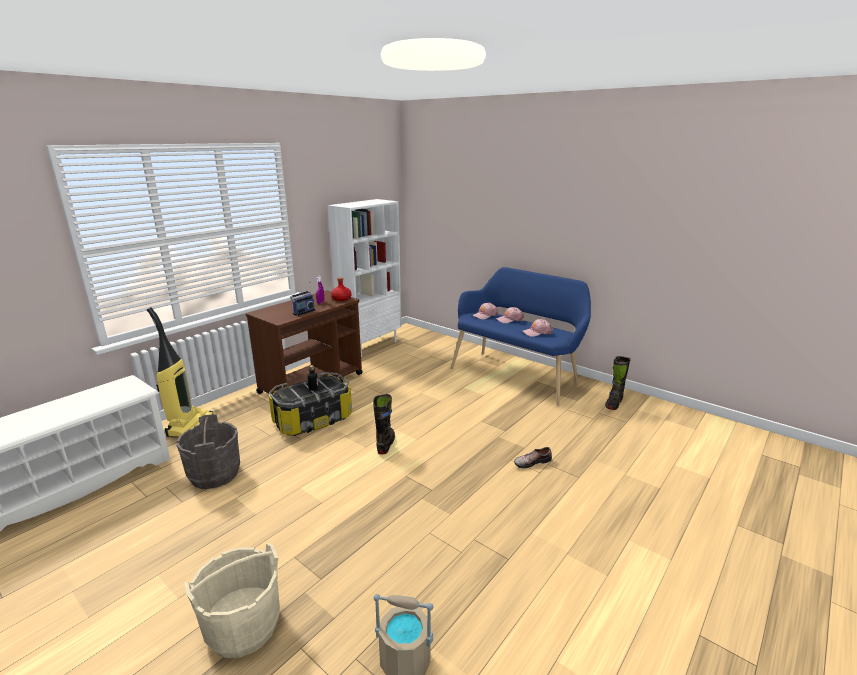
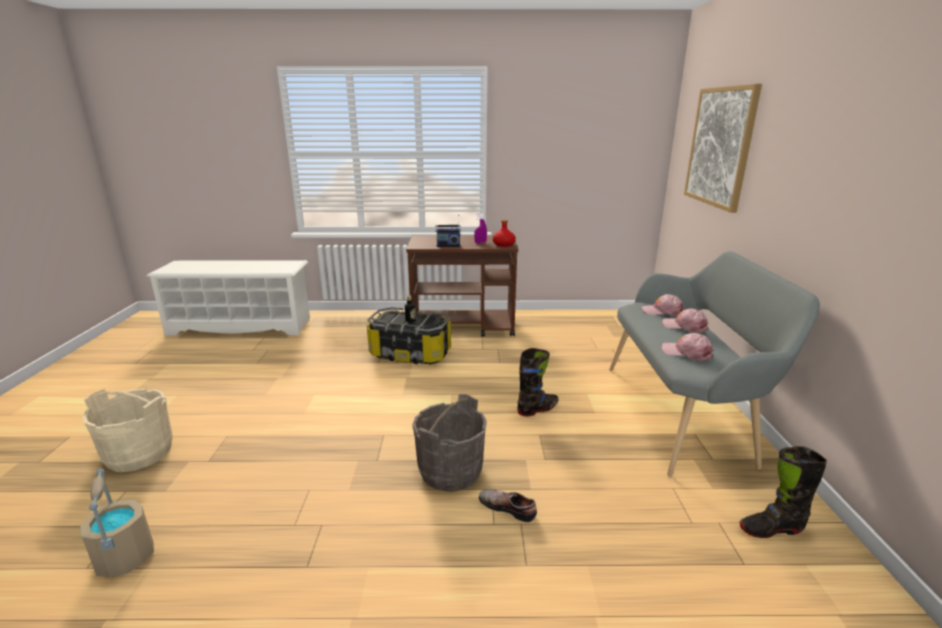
camera: 50 degrees right, 0 degrees up
(190, 426) = (343, 320): vacuum cleaner -> none
(214, 474) = (297, 356): grey bucket -> grey bucket (450, 471)
(370, 346) = (569, 317): white bookcase -> none
(386, 444) = (420, 401): black boot -> black boot (538, 409)
(466, 200) = (720, 147): none -> picture
(517, 374) = (683, 414): blue bench -> grey bench

